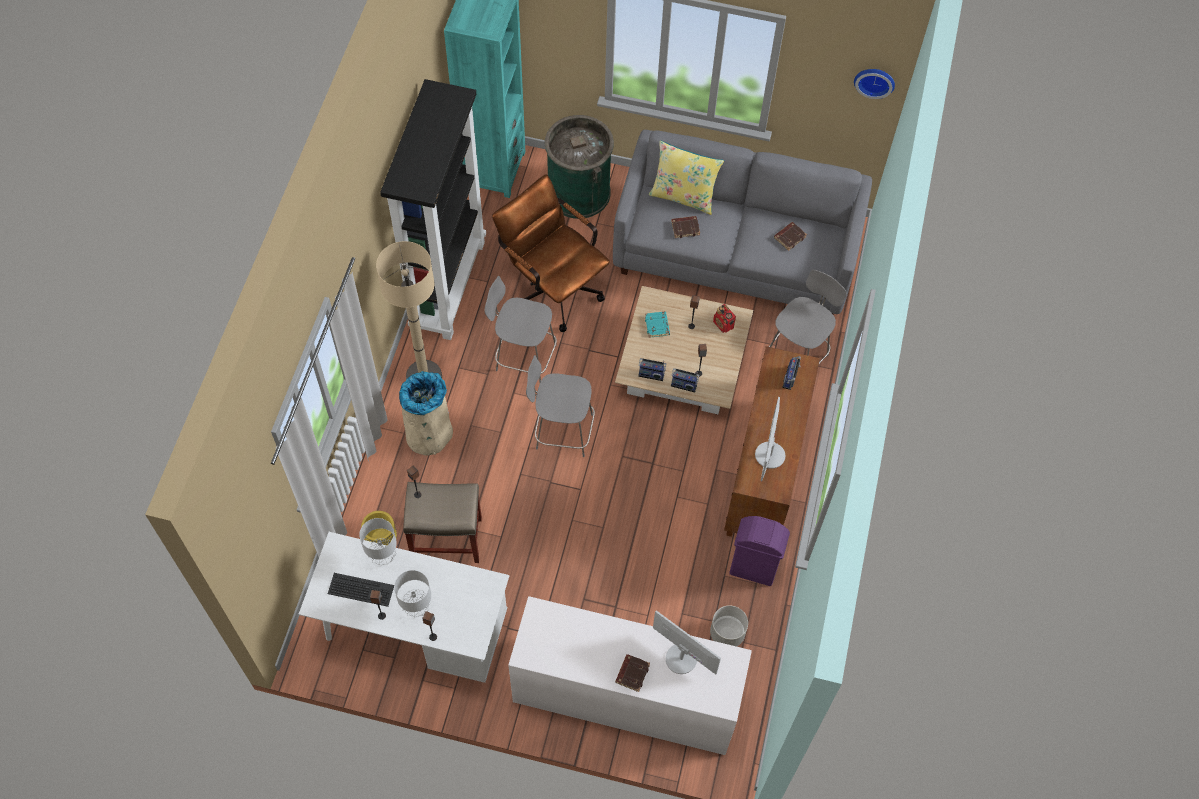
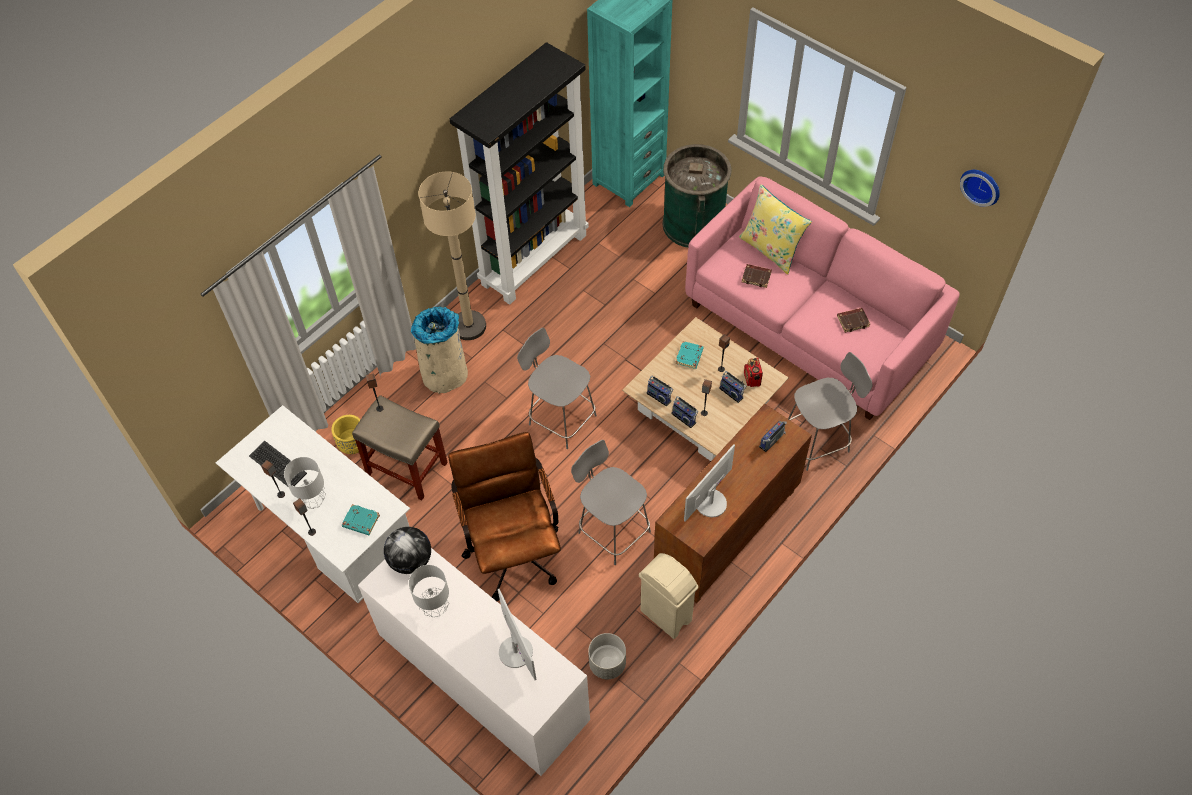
camera: 30 degrees right, 5 degrees down
(384, 556) = (314, 445): grey table lamp -> grey table lamp (436, 608)
(472, 607) = (360, 521): none -> turquoise book
(523, 356) = (564, 342): grey chair -> grey chair (612, 530)
(543, 621) = (411, 560): none -> globe
(552, 287) = (623, 294): brown office chair -> brown office chair (512, 547)
(632, 673) = (462, 644): brown book -> none
(712, 344) = (732, 392): none -> radio
(736, 253) = (809, 327): grey sofa -> pink sofa
(753, 569) = (666, 616): purple trash can -> beige trash can

